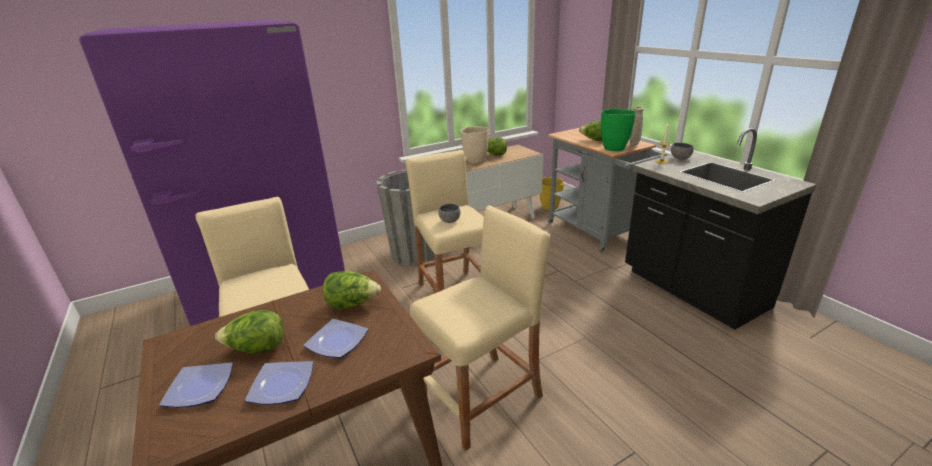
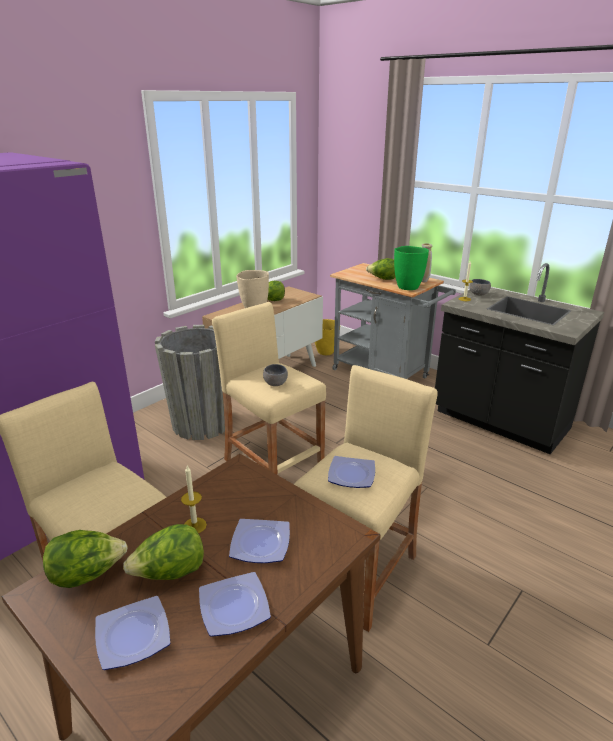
camera: 20 degrees left, 0 degrees up
(300, 318) = (194, 526): none -> candle
(352, 305) = (246, 498): lettuce -> lettuce (87, 575)
(460, 303) = (350, 475): none -> plate

